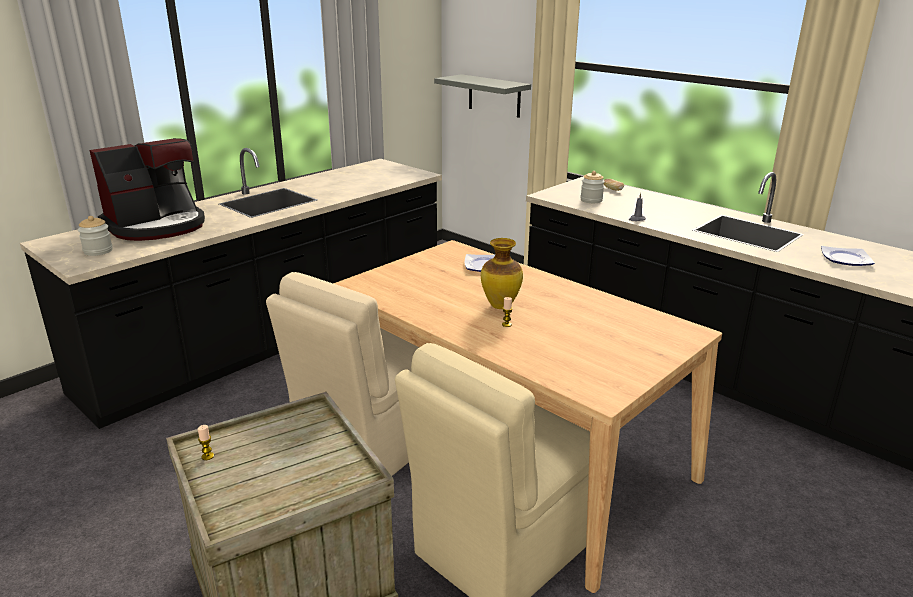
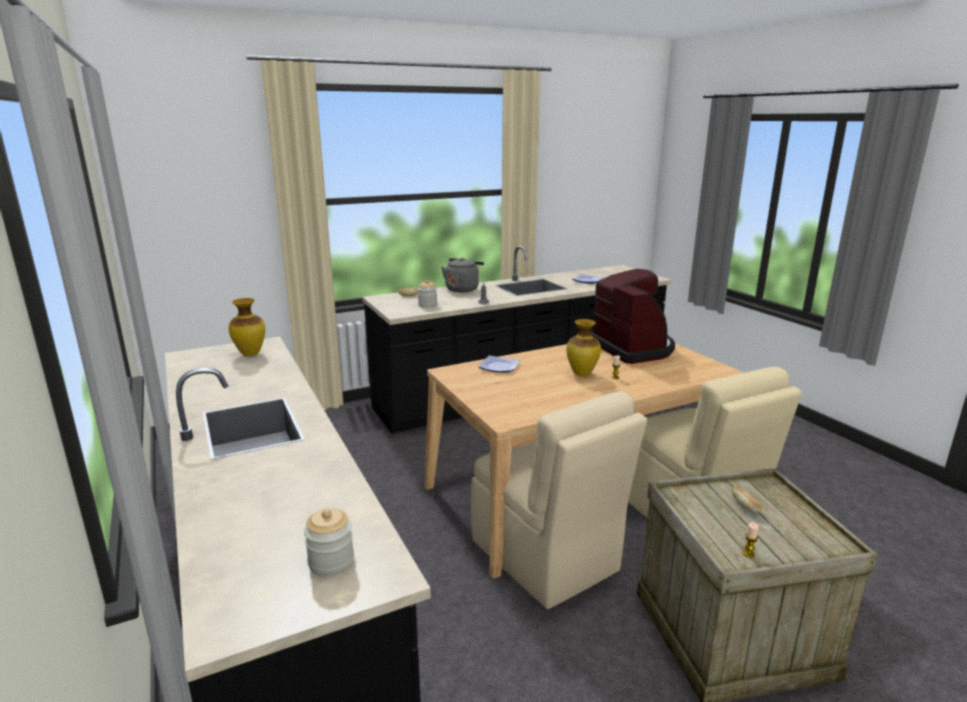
camera: 70 degrees left, 5 degrees down
(157, 226) = (260, 509): coffee machine -> coffee machine (633, 348)
(298, 456) = (745, 506): none -> bread
(394, 175) = (250, 354): none -> vase
(494, 96) = (212, 251): grey shelf -> none
(676, 204) = (463, 289): none -> grey kettle

